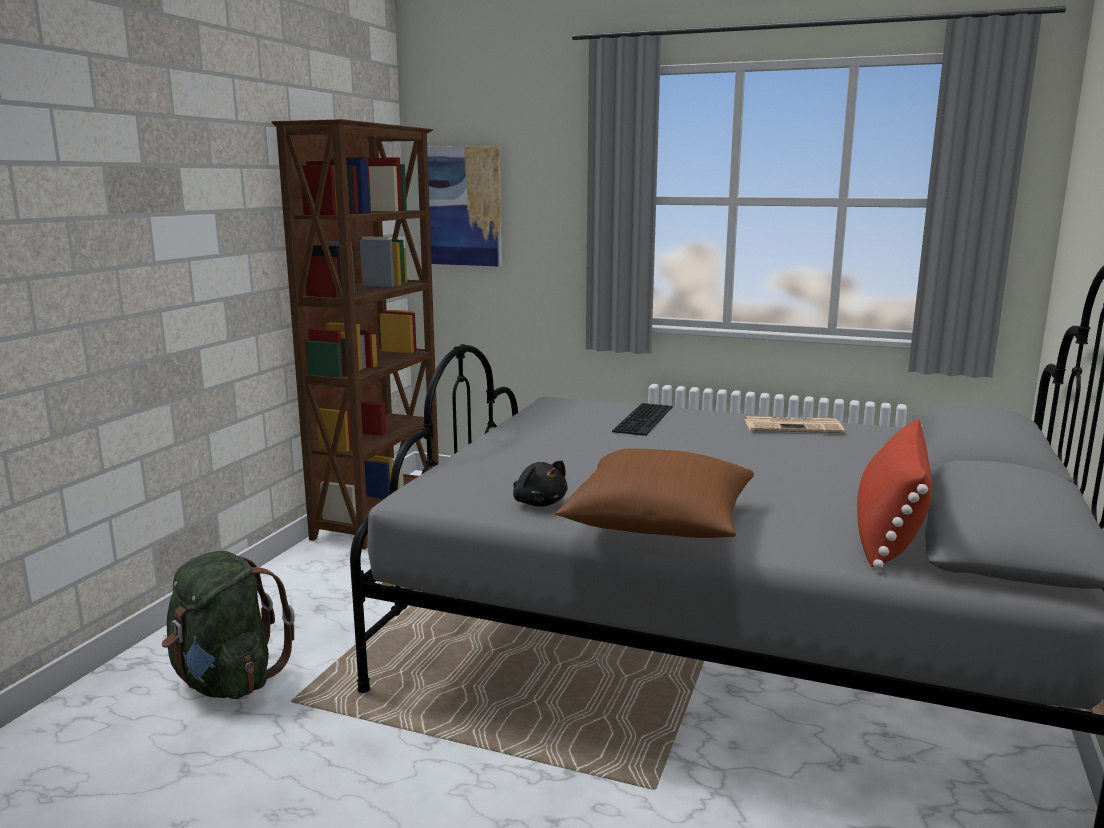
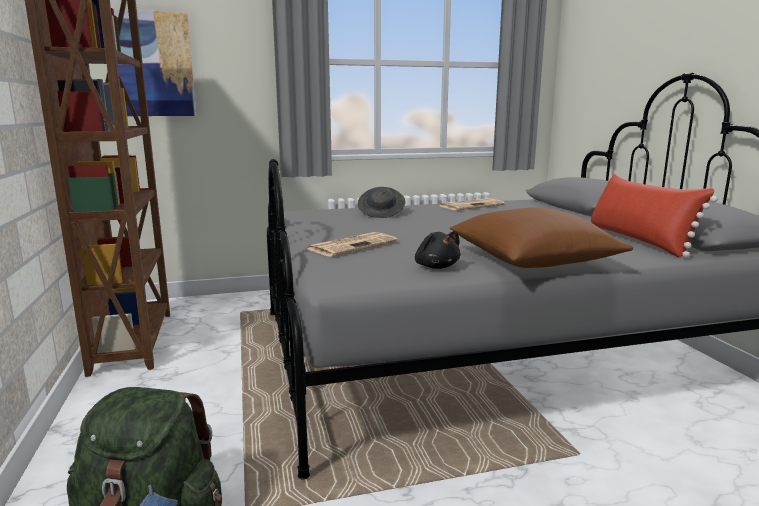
camera: 35 degrees left, 0 degrees up
(517, 457) = (353, 245): none -> newspaper
(539, 503) = (436, 267): black plush toy -> black plush toy turned 45 degrees clockwise
(645, 419) = (382, 213): keyboard -> grey hat

